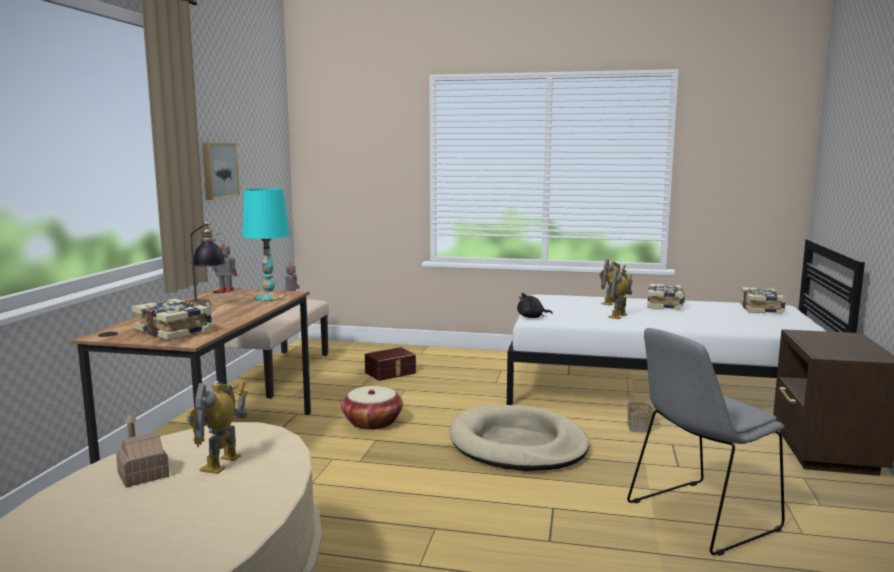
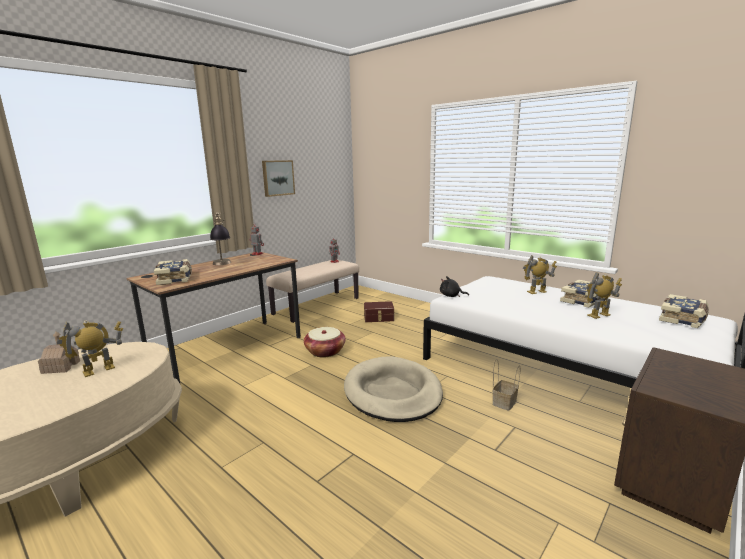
camera: 30 degrees right, 5 degrees up
(268, 297) = (266, 262): turquoise table lamp -> none
(618, 316) = (523, 305): toy robot -> toy robot (599, 315)
(699, 517) = (454, 506): grey chair -> none

